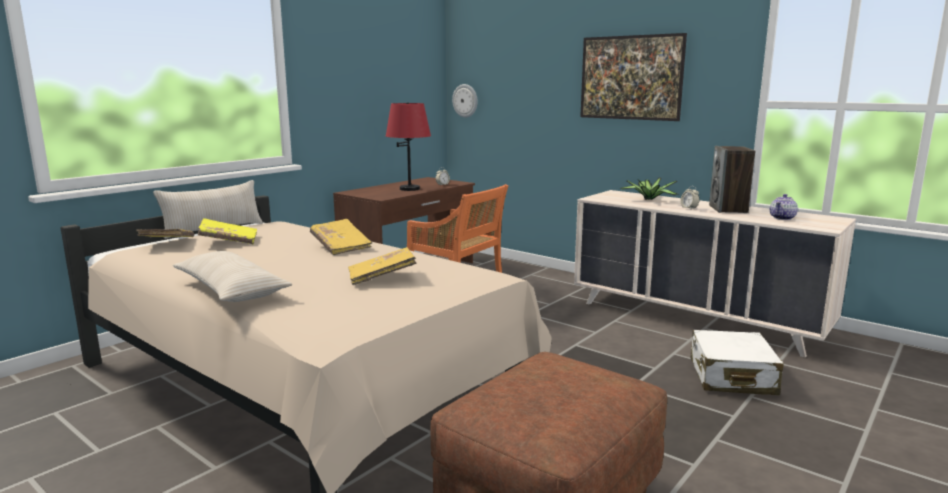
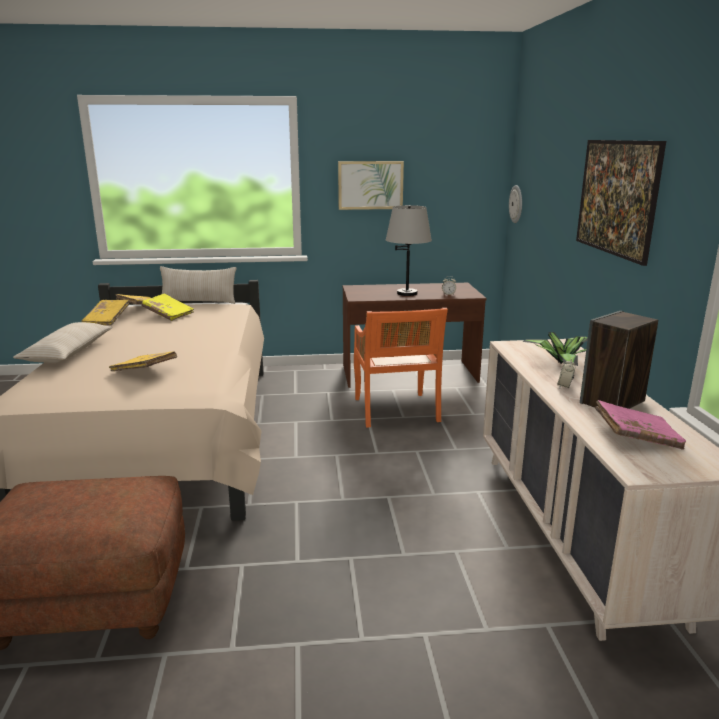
camera: 45 degrees right, 5 degrees up
(341, 246) = (203, 337): yellow book -> yellow book (107, 320)
(348, 85) = (370, 185): none -> picture
(409, 189) = (407, 293): red table lamp -> grey table lamp
(731, 377) = (454, 605): white suitcase -> none
(782, 218) = (636, 437): teapot -> pink book

